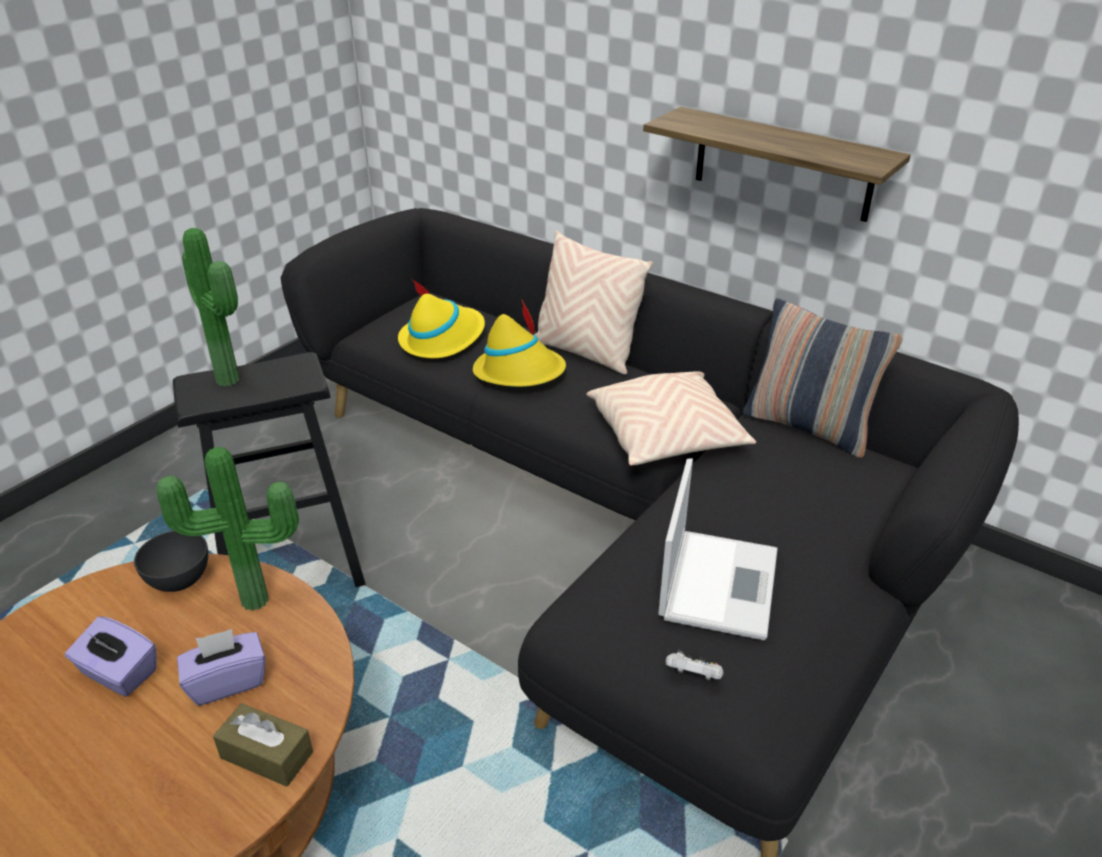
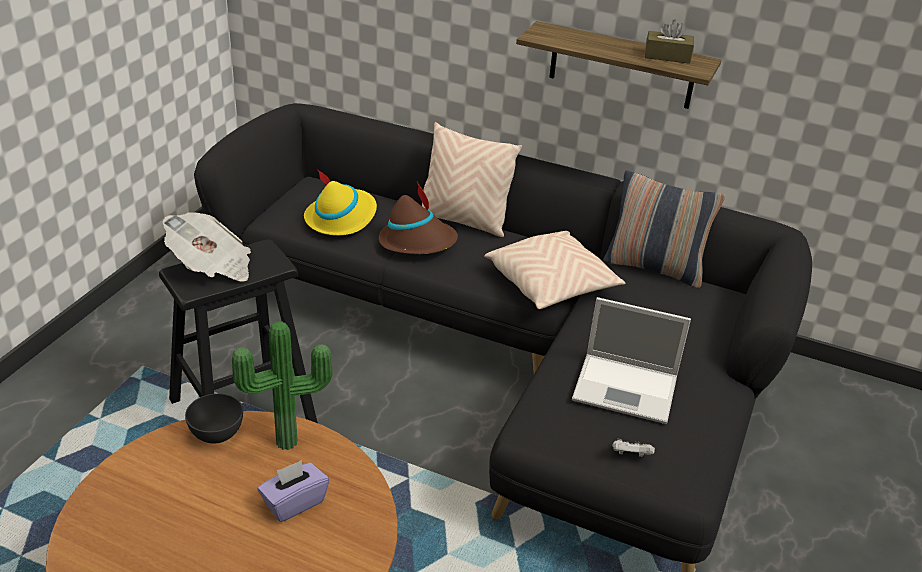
camera: 15 degrees left, 0 degrees up
(118, 673) = (204, 508): purple tissue box -> none
(232, 378) = (212, 266): potted plant -> newspaper
(267, 755) = (349, 548): brown tissue box -> brown tissue box (667, 56)
(520, 372) = (418, 241): yellow hat -> brown hat
(718, 581) = (627, 388): laptop -> laptop turned 105 degrees clockwise

